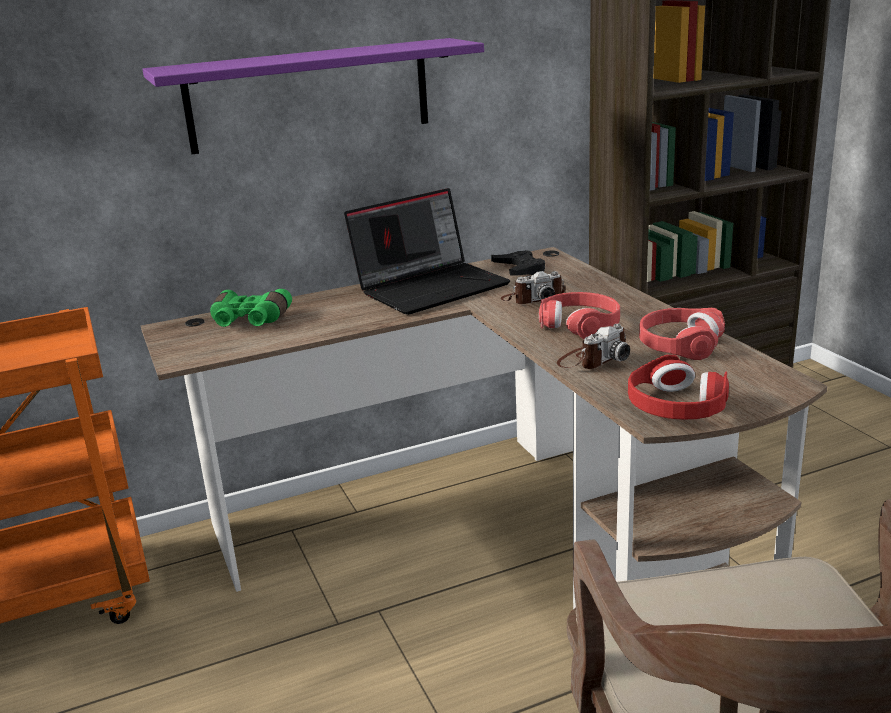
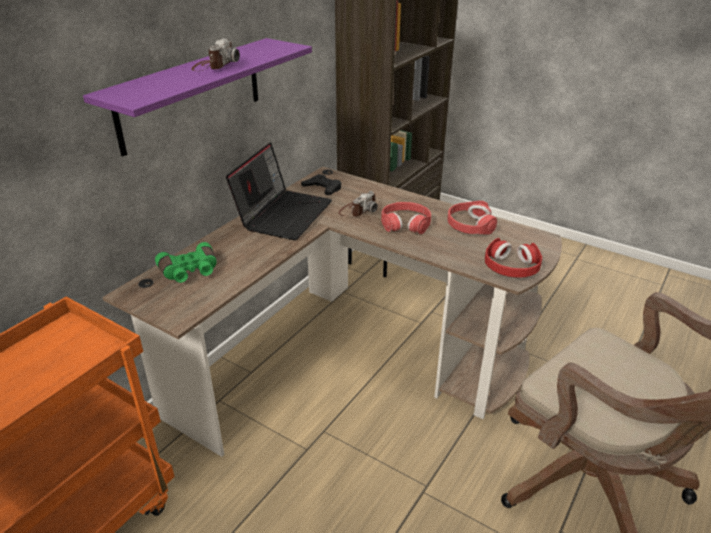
camera: 35 degrees left, 10 degrees up
(592, 360) = (439, 247): camera -> camera (214, 66)

